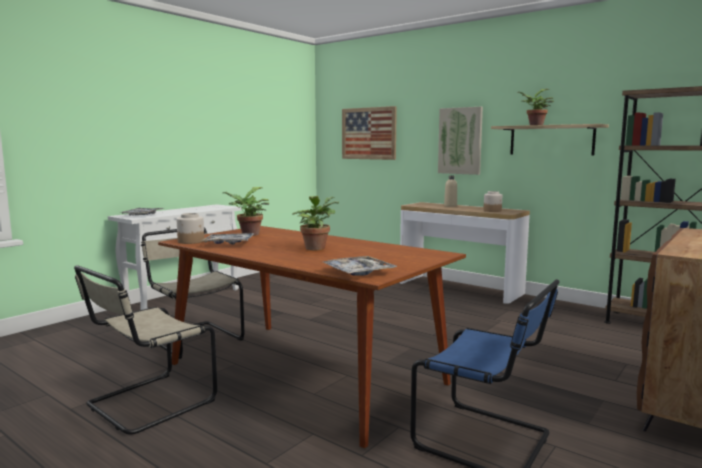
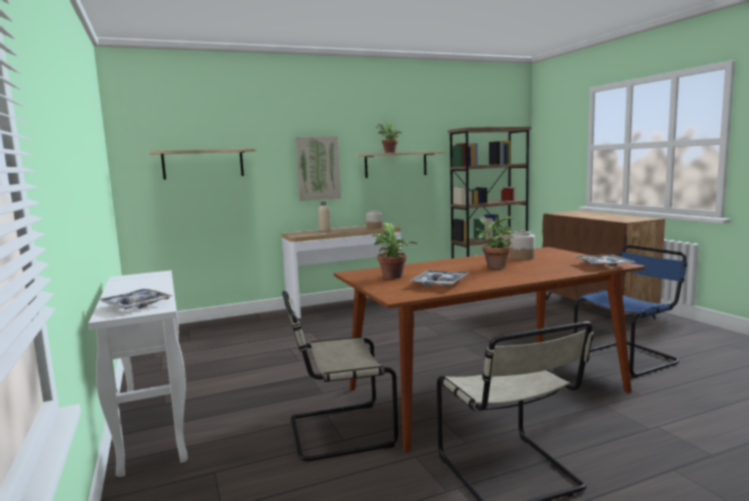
camera: 60 degrees left, 0 degrees up
(191, 241) = (409, 293): jar -> jar (522, 257)
(368, 133) = (203, 164): picture -> shelf

